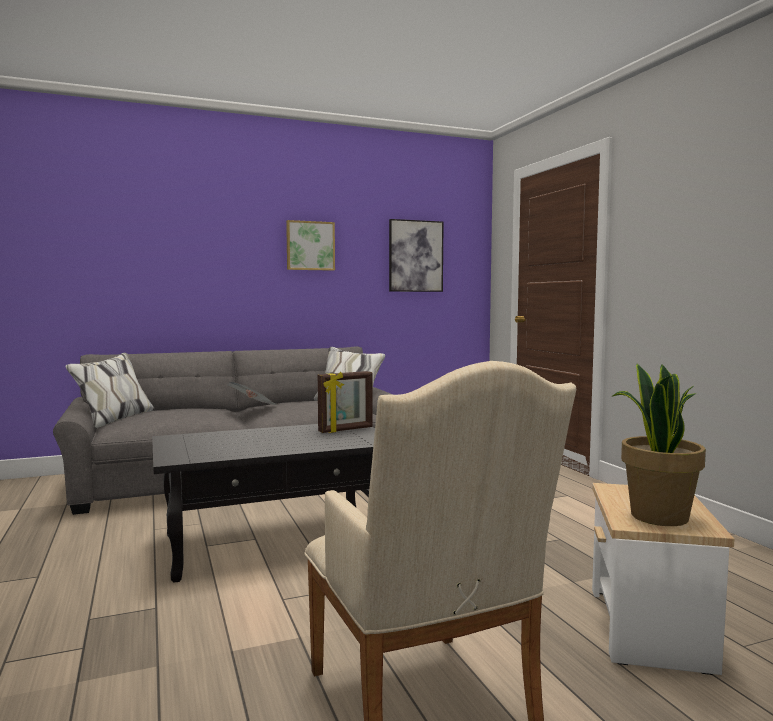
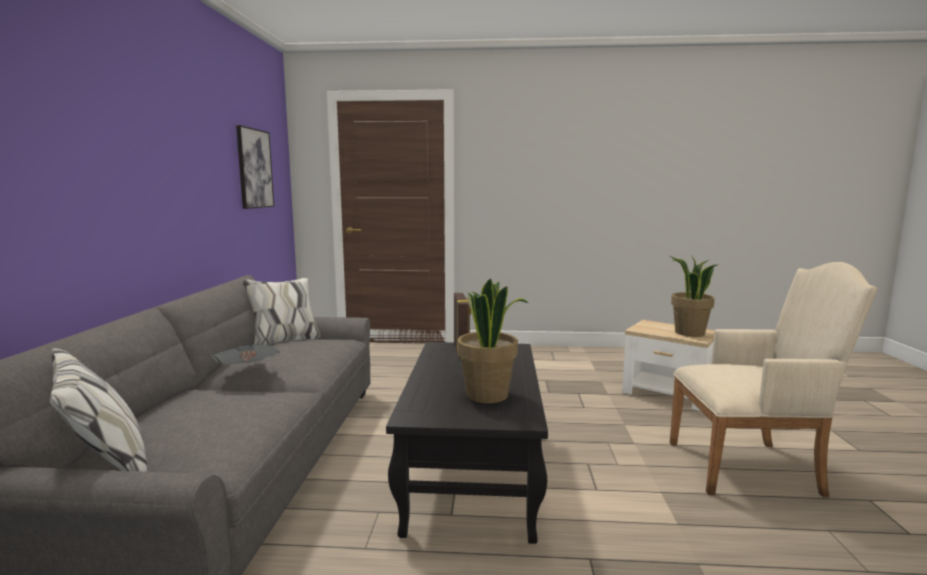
camera: 65 degrees left, 5 degrees up
(227, 447) = (488, 395): none -> potted plant
(310, 246) = (183, 153): picture -> none

